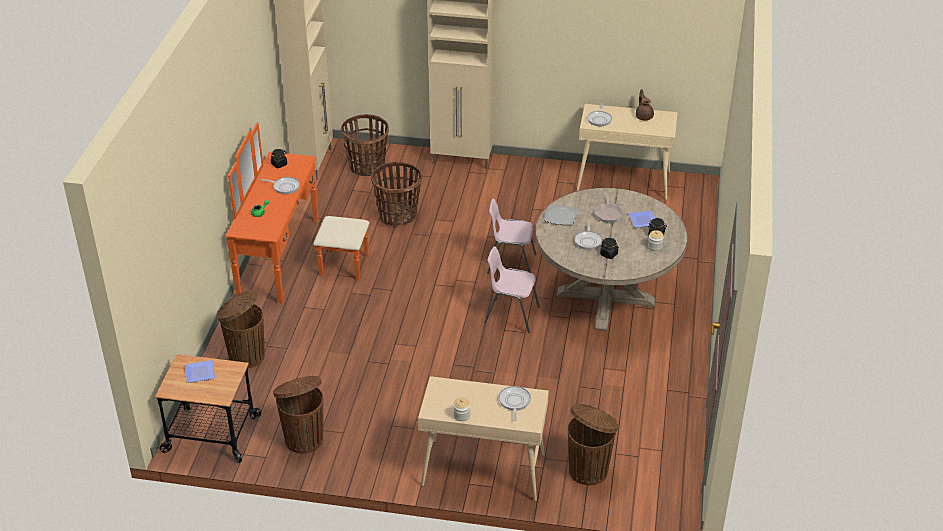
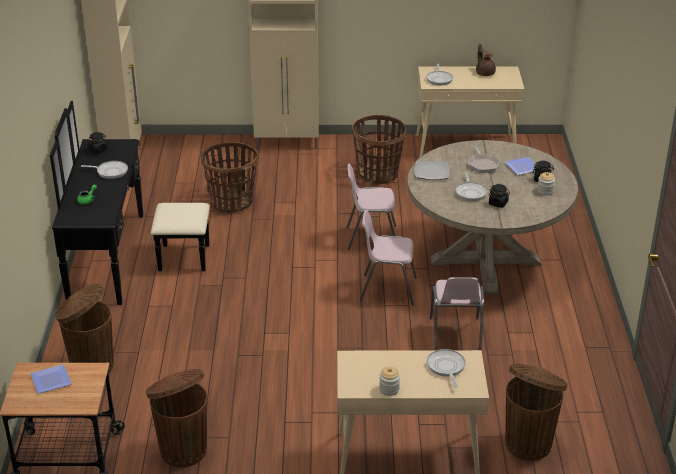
camera: 10 degrees left, 5 degrees down
(294, 259) = (125, 257): orange dresser -> black dresser
(367, 166) = (184, 158): basket -> basket (378, 174)
(556, 366) = (455, 336): none -> pink chair

